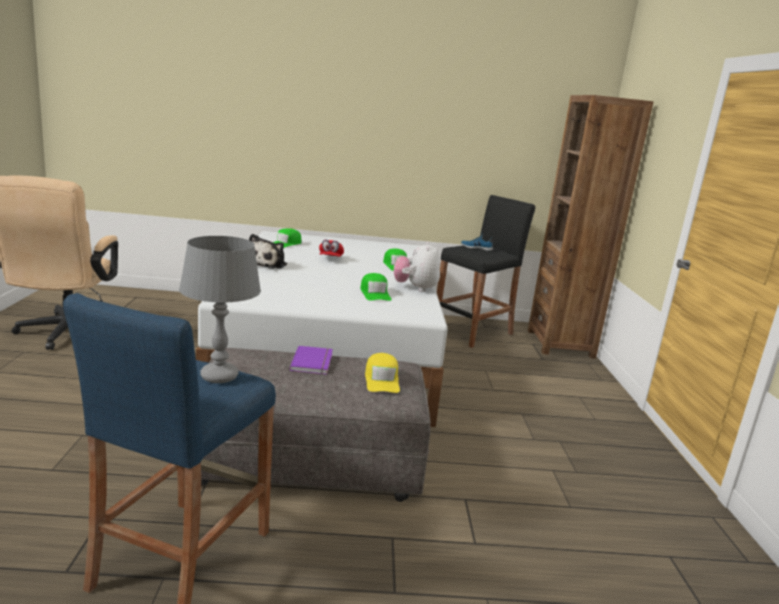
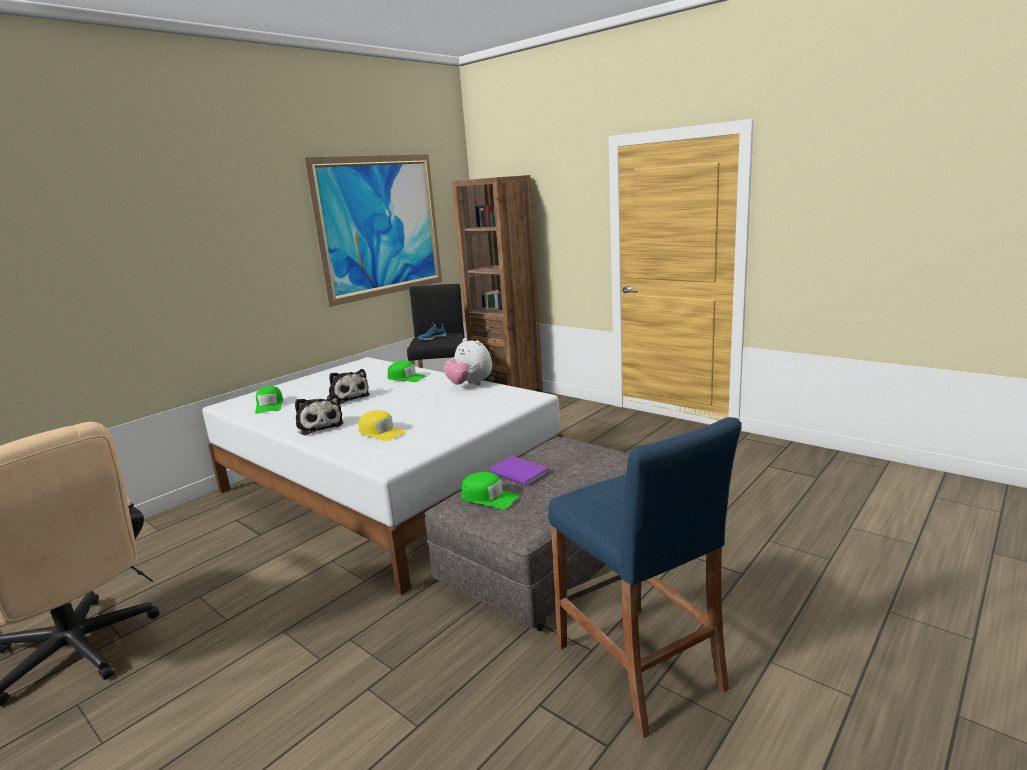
camera: 45 degrees left, 0 degrees up
(219, 376) = (621, 487): grey table lamp -> none
(330, 259) = (347, 397): red cap -> plush toy
(375, 294) = (462, 401): green cap -> green cap (489, 497)
(382, 380) = (582, 454): yellow cap -> yellow cap (381, 432)
(478, 128) = (380, 226): none -> picture

